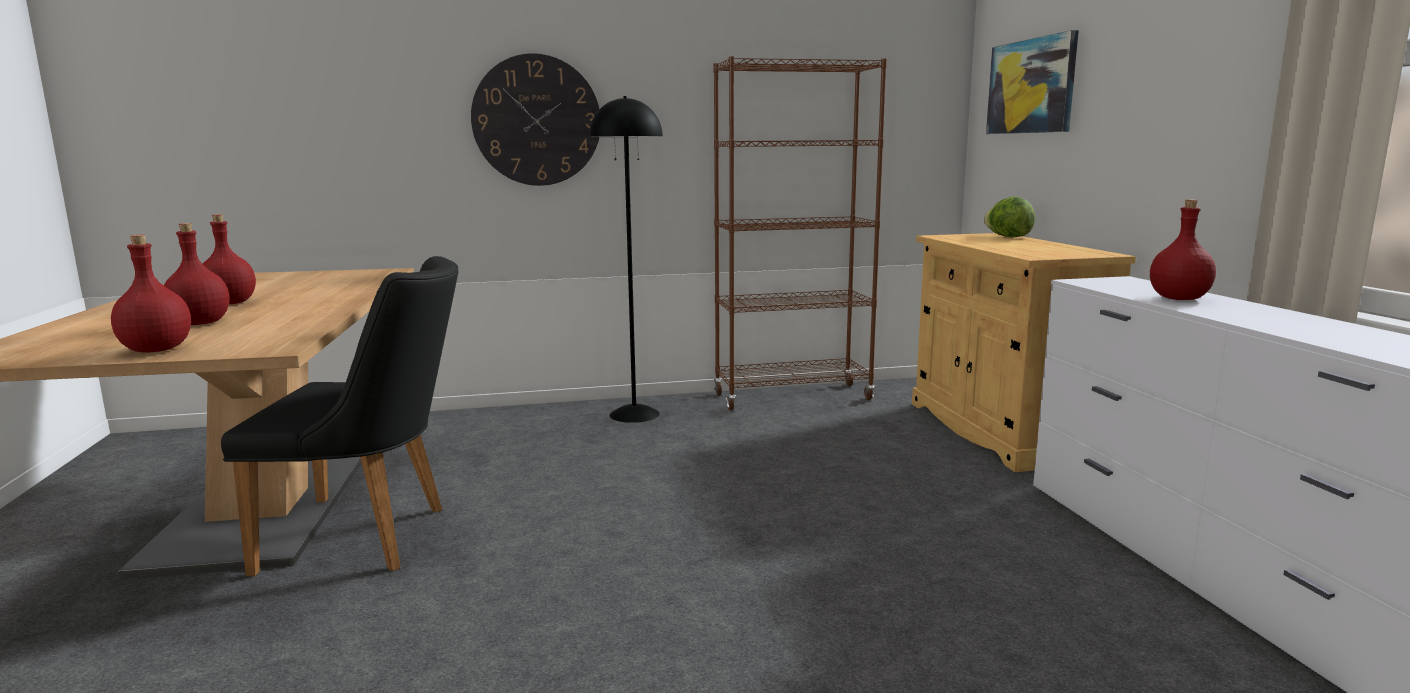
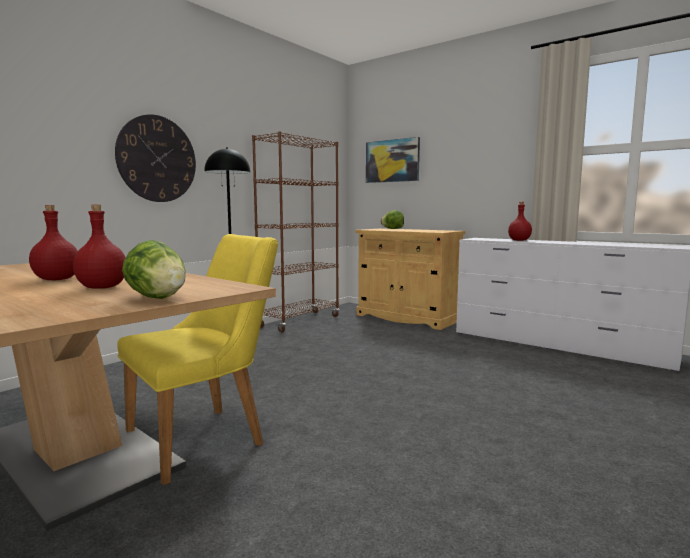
camera: 40 degrees left, 5 degrees down
(158, 350) = (158, 298): red bottle -> lettuce
(372, 537) = (208, 437): black chair -> yellow chair

